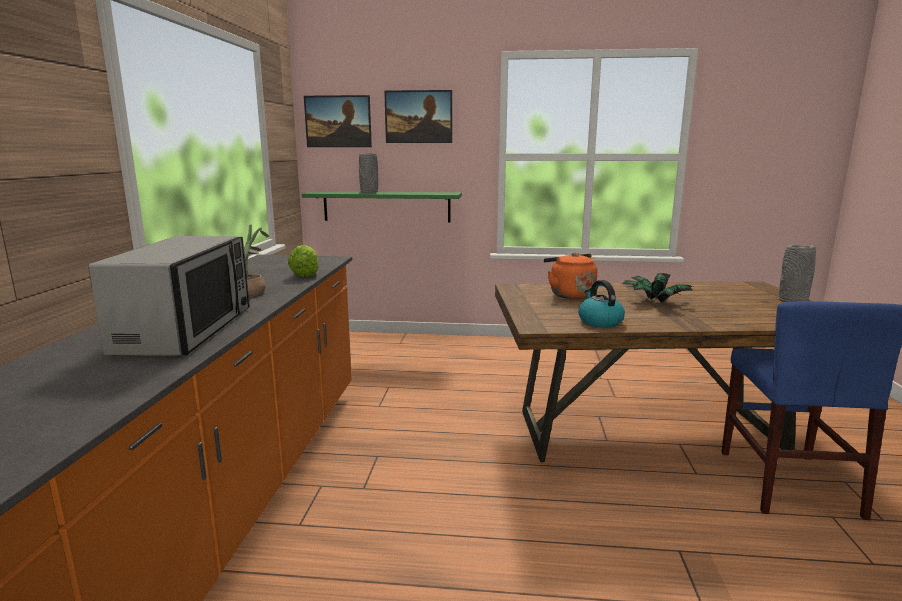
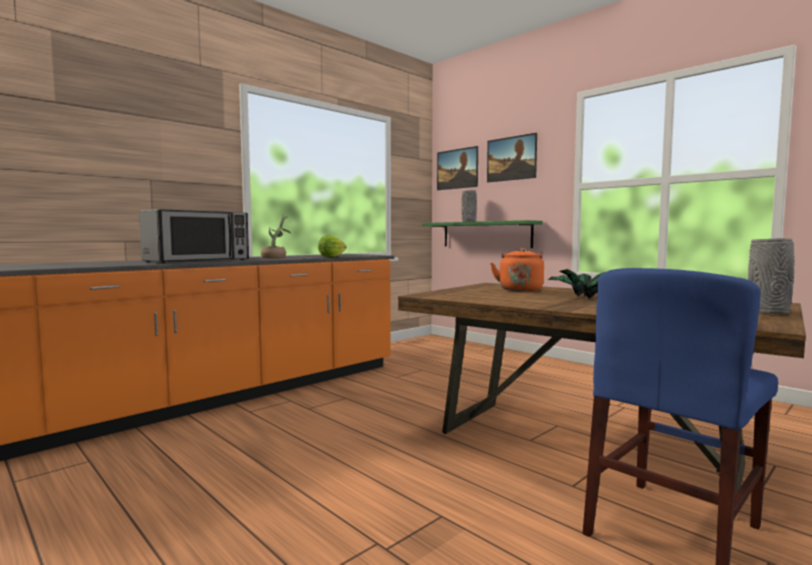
camera: 40 degrees right, 10 degrees down
(599, 321) = (481, 298): kettle -> none

